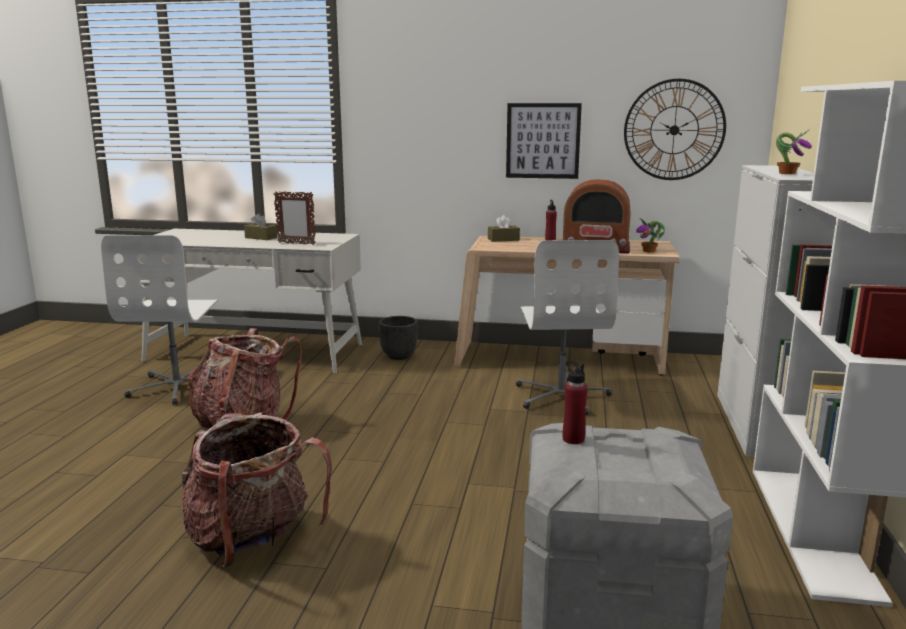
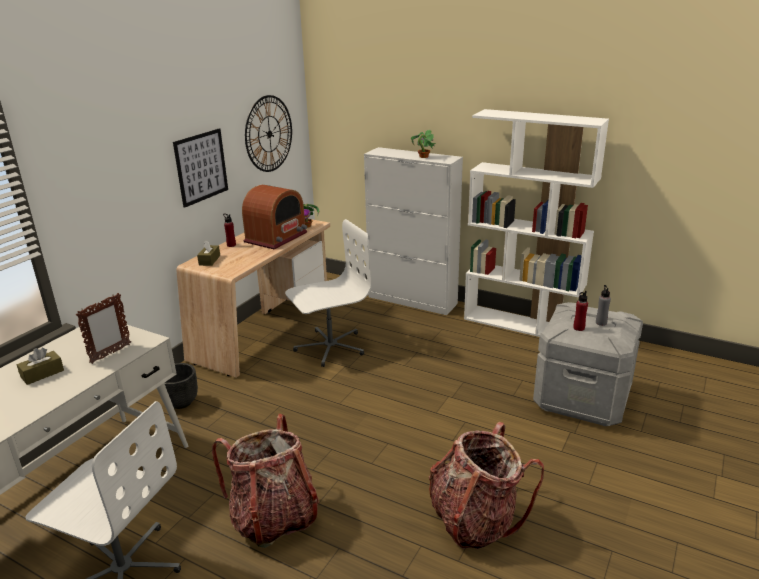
camera: 70 degrees left, 10 degrees up
(561, 396) = (330, 347): white office chair -> white office chair turned 45 degrees counterclockwise
(621, 461) = (601, 323): none -> grey bottle

